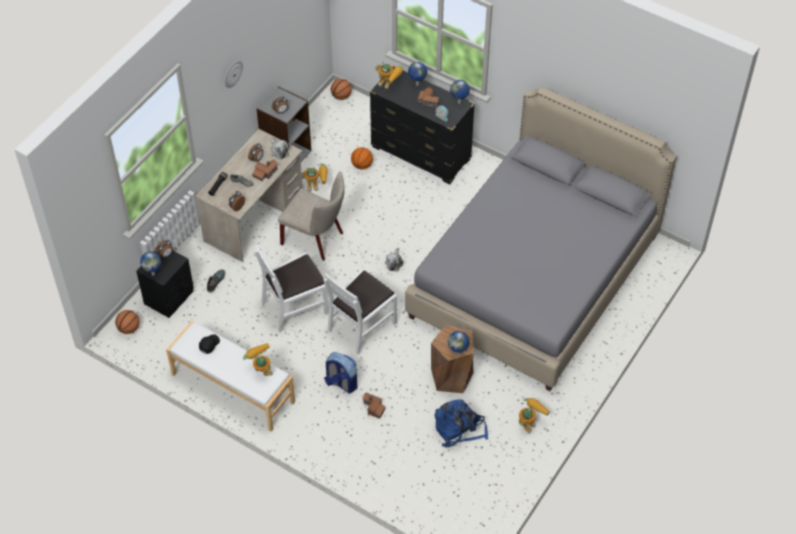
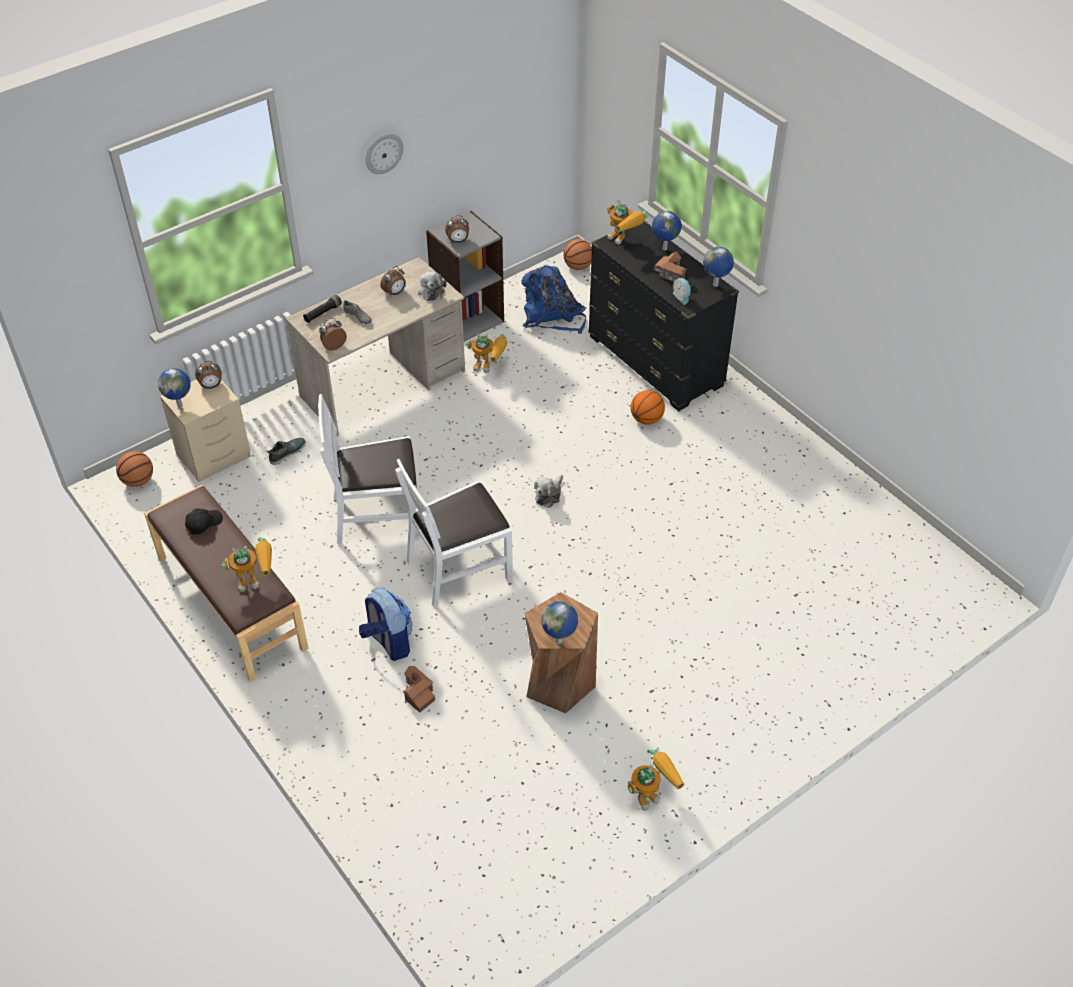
camera: 20 degrees right, 5 degrees down
(170, 297) = (215, 456): black nightstand -> beige nightstand
(232, 388) = (230, 602): white bench -> brown bench
(261, 370) = (256, 580): toy robot -> toy robot turned 90 degrees clockwise
(265, 173) = (397, 312): toy house -> none
(316, 239) = (453, 434): beige chair -> none
(362, 165) = (565, 356): basketball -> basketball (646, 419)
(459, 428) = (534, 767): blue backpack -> blue backpack (552, 316)
(534, 276) = (752, 571): grey bed -> none

